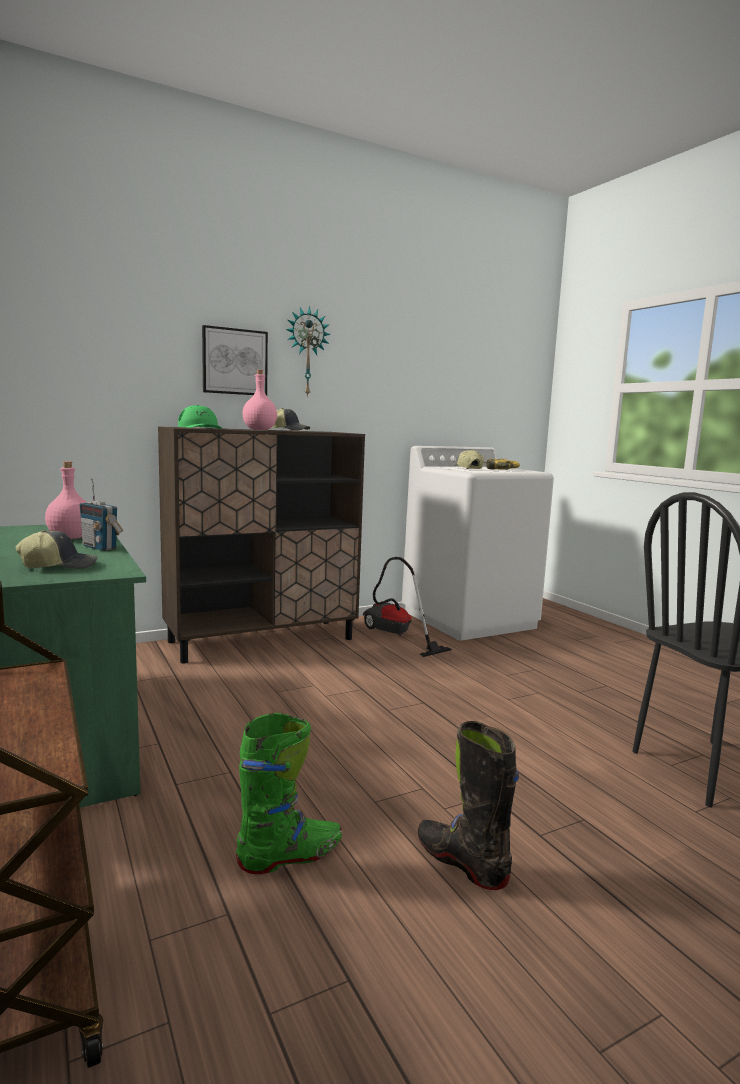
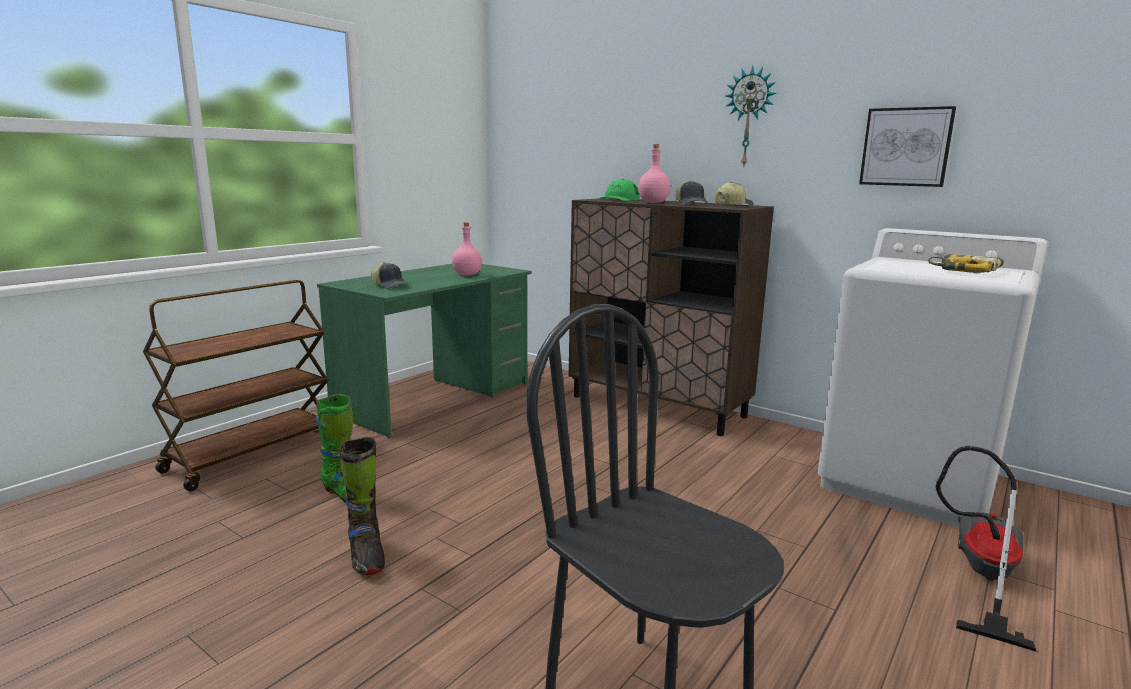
camera: 65 degrees right, 5 degrees up
(100, 547) = (448, 282): radio -> none
(234, 361) = (676, 135): picture -> picture (906, 147)
(395, 635) = (768, 452): vacuum cleaner -> vacuum cleaner (980, 576)
(462, 862) = (366, 556): black boot -> black boot turned 135 degrees clockwise
(467, 469) = (905, 265): cap -> cap (733, 205)

